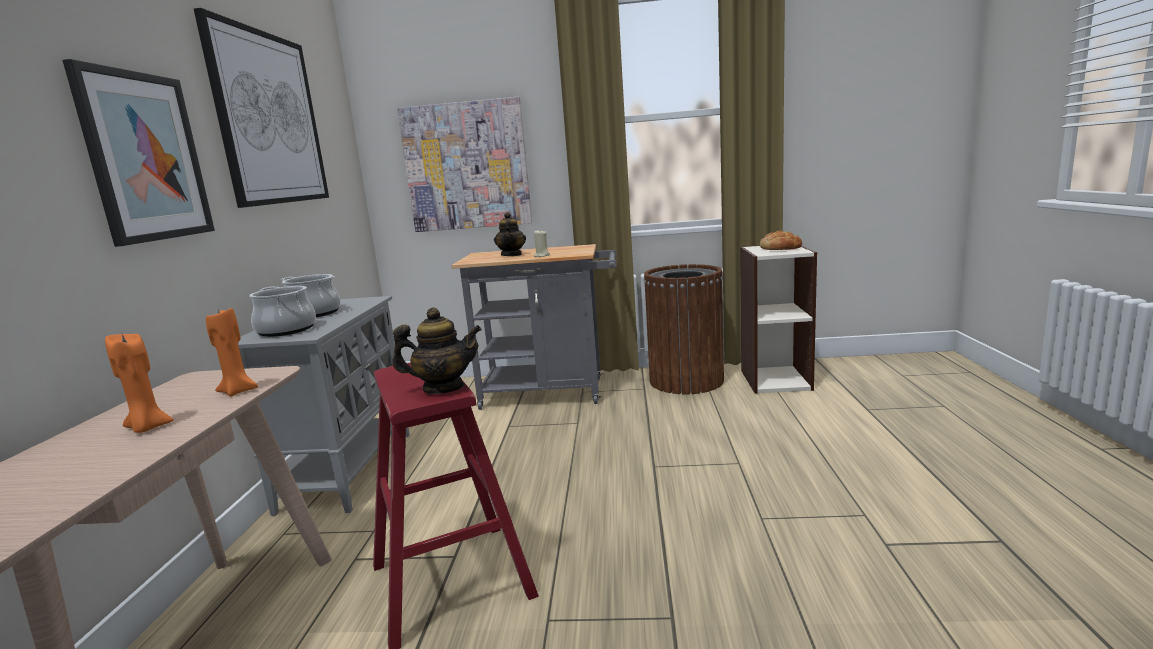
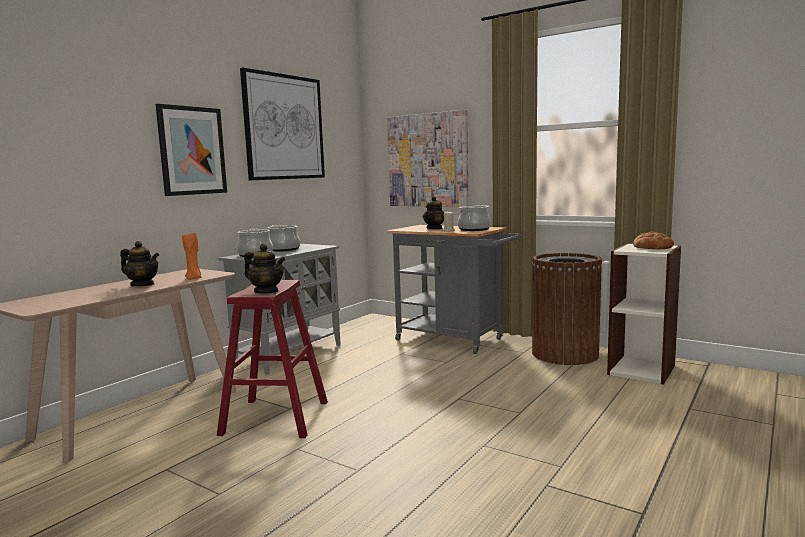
camera: 30 degrees right, 5 degrees down
(148, 428) = (143, 285): orange candle -> teapot
(567, 250) = (474, 229): none -> cooking pot

